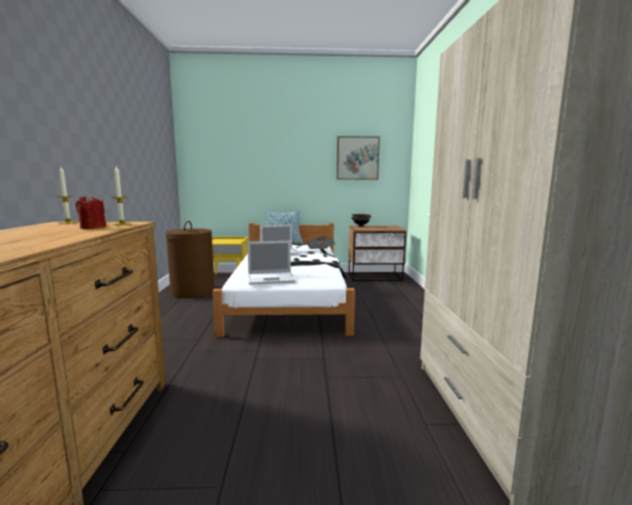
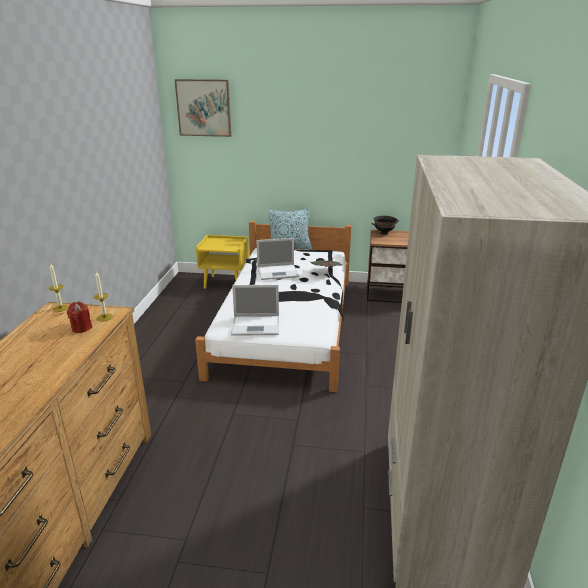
camera: 10 degrees right, 15 degrees up
(192, 291) = (184, 307): brown laundry basket -> none
(357, 158) = (386, 145): picture -> picture (204, 108)

